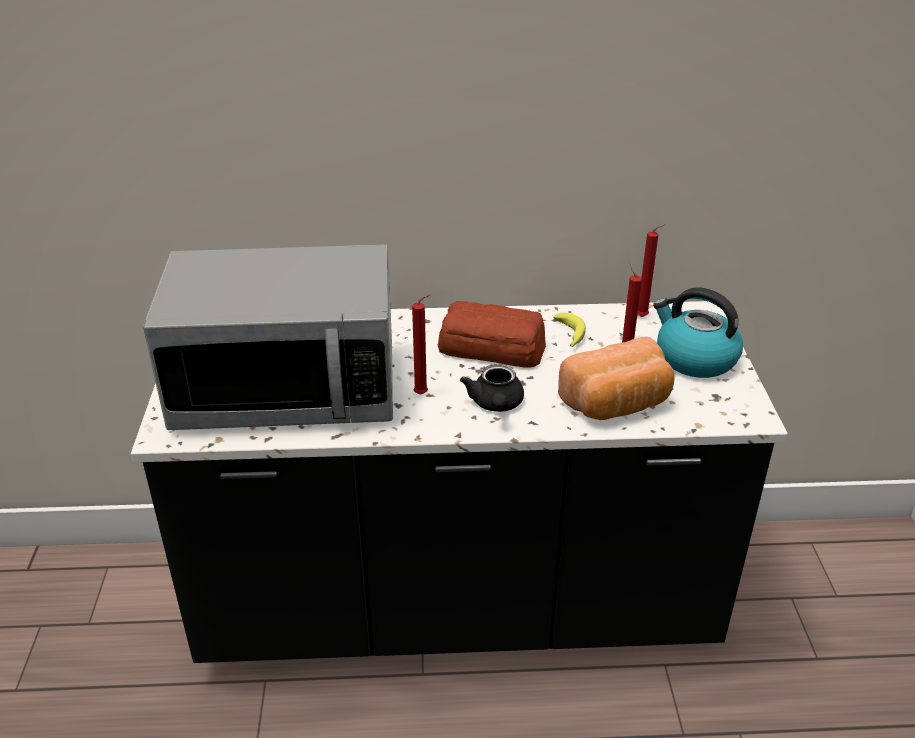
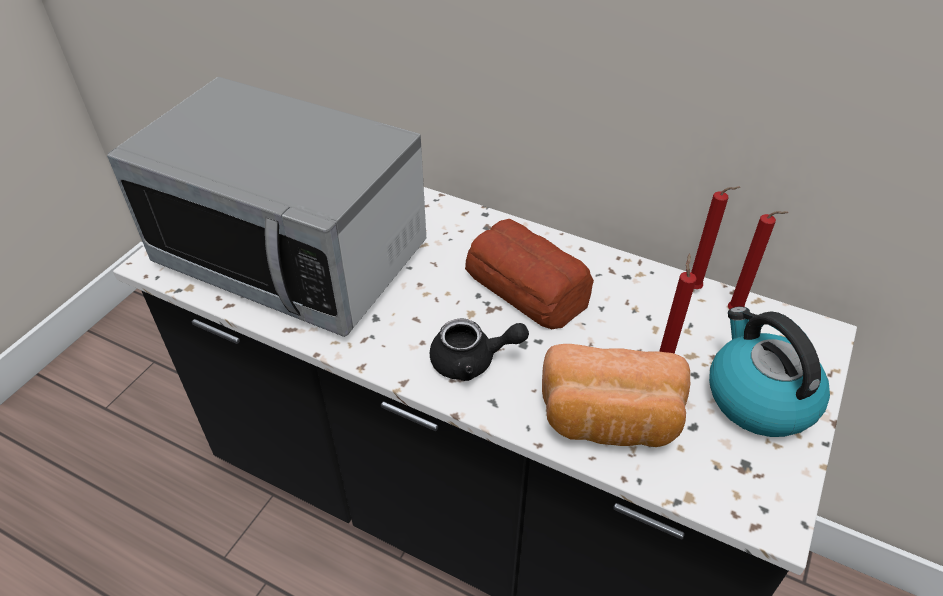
camera: 30 degrees right, 10 degrees up
(423, 394) = (410, 315): red candle -> red candle (696, 289)
(495, 405) = (472, 361): black teapot -> black teapot turned 120 degrees counterclockwise
(569, 336) = (625, 304): banana -> none

